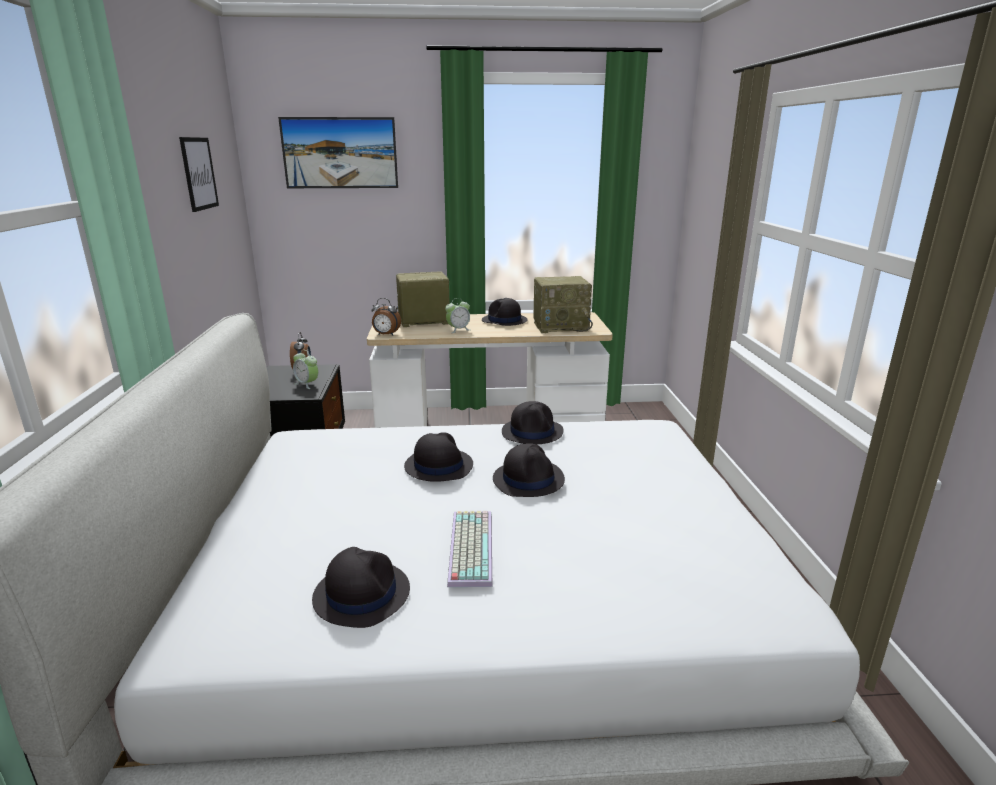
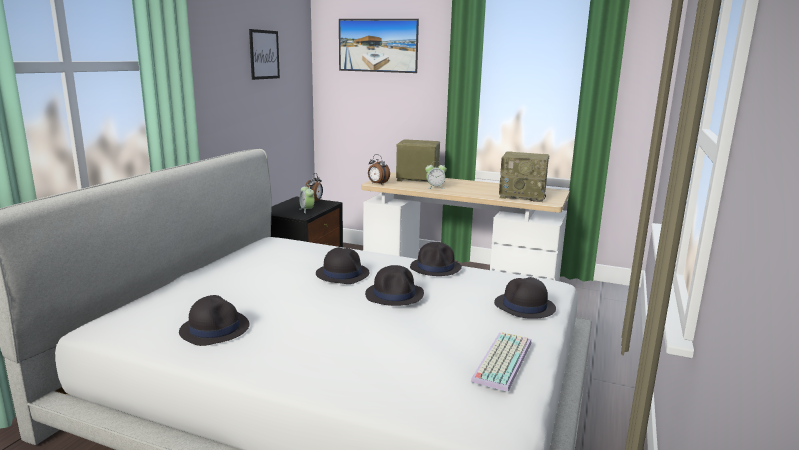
camera: 25 degrees right, 5 degrees down
(469, 547) = (305, 322): keyboard -> keyboard (501, 360)
(504, 321) = (480, 186): black hat -> black hat (524, 307)

